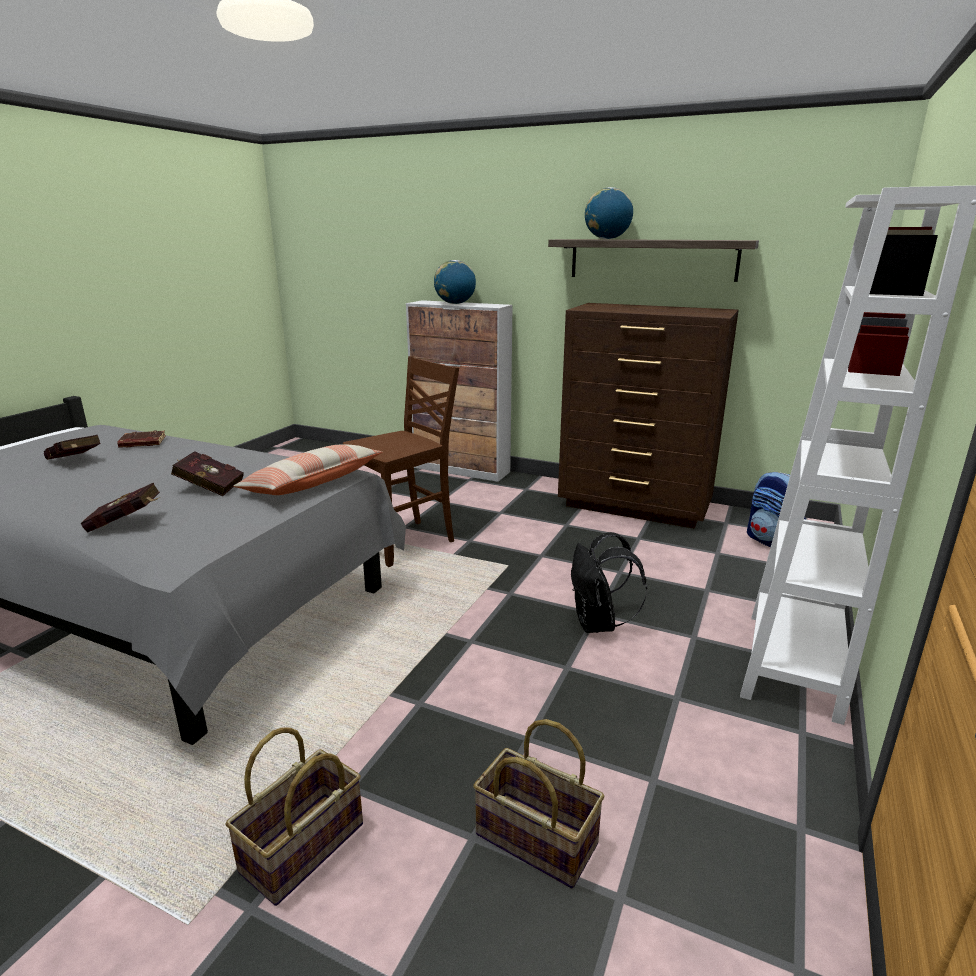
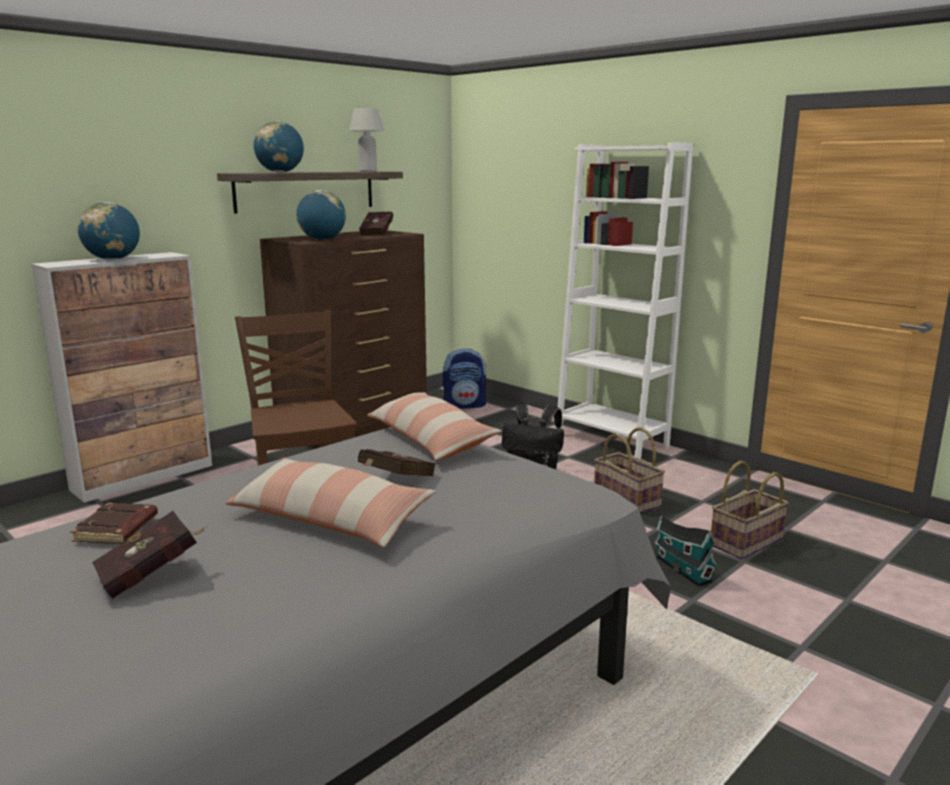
camera: 70 degrees left, 5 degrees down
(128, 524) = (481, 519): red book -> red book (378, 233)
(141, 482) = (330, 519): none -> pillow
(303, 849) = (751, 623): basket -> basket (627, 499)
(426, 772) = (681, 568): none -> toy house
(607, 309) = (322, 239): none -> globe
(715, 239) = (368, 171): none -> white table lamp

